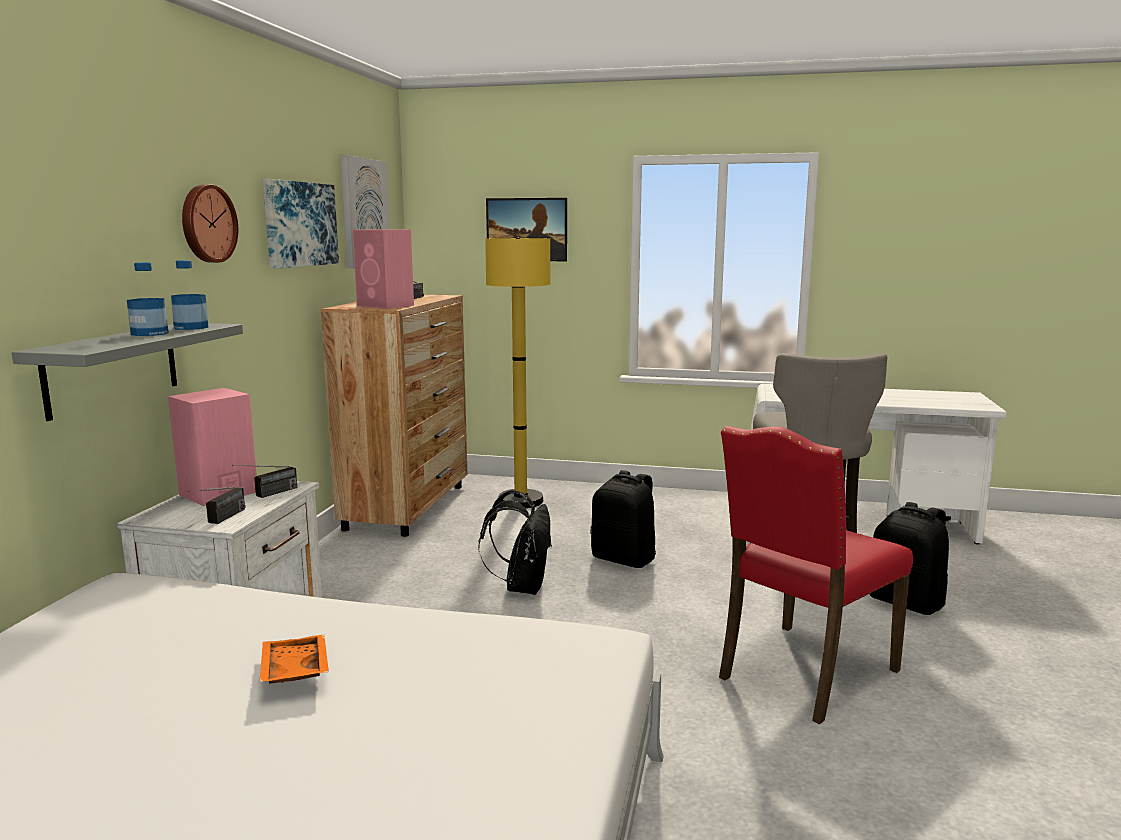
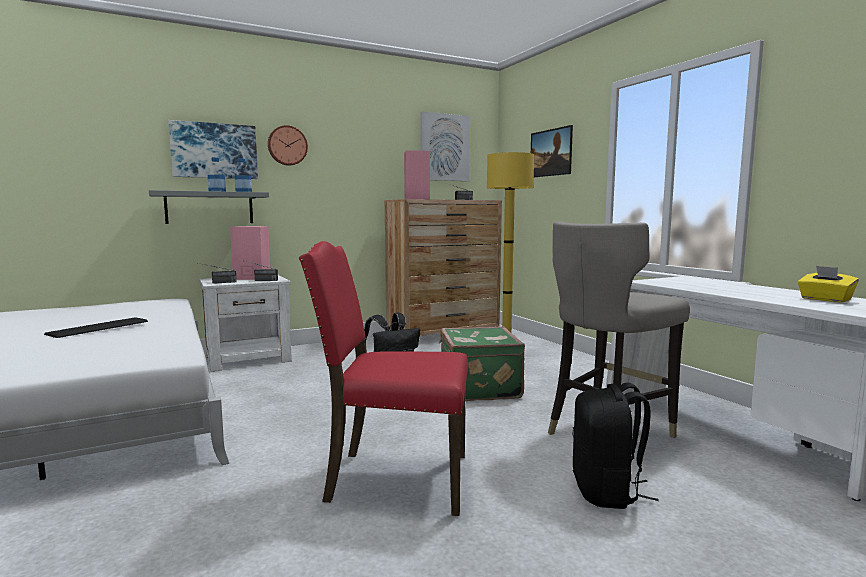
camera: 50 degrees right, 5 degrees down
(292, 671) = (97, 327): orange tray -> keyboard
(299, 224) = (371, 150): picture -> picture (214, 151)
(624, 559) = (478, 388): black backpack -> green suitcase
(928, 397) = (825, 299): none -> yellow tissue box

